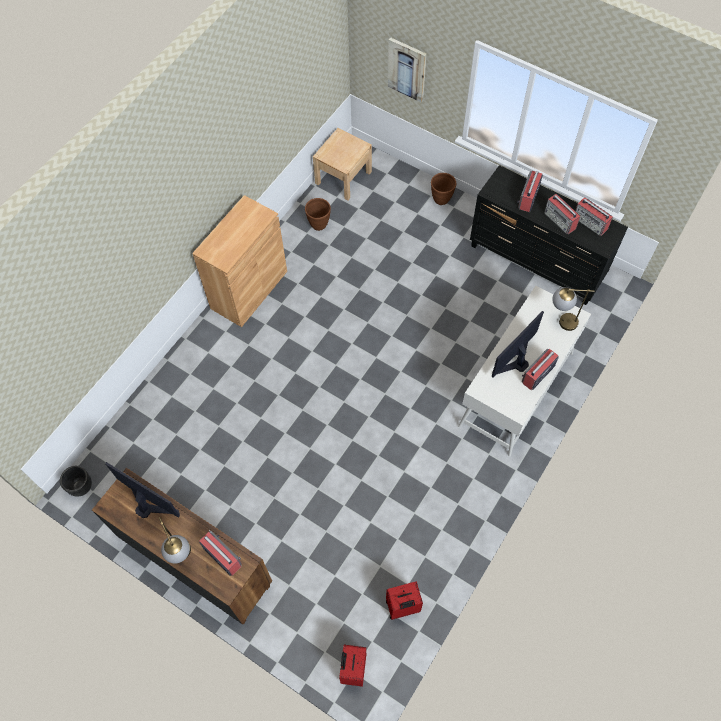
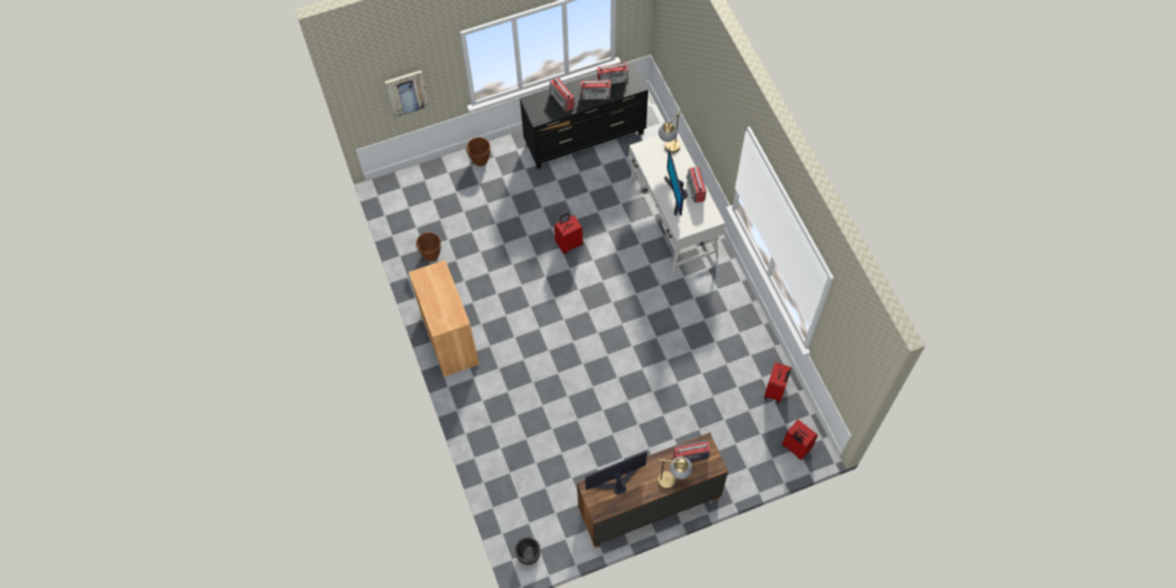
camera: 55 degrees left, 0 degrees up
(343, 177) = (402, 211): beige nightstand -> none
(416, 319) = (569, 244): none -> red suitcase

